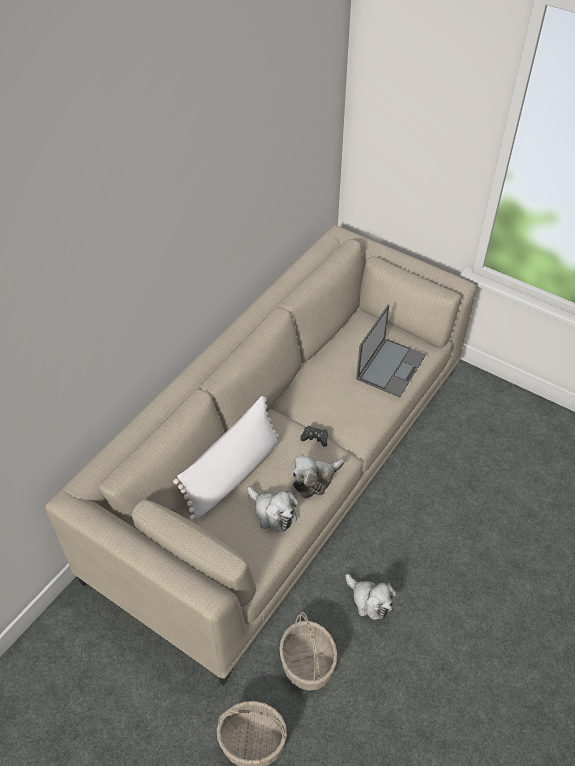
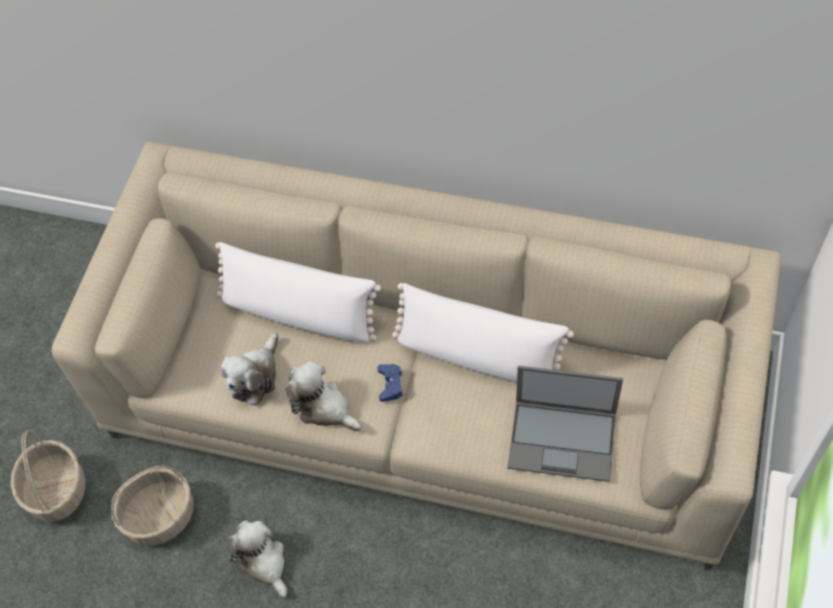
camera: 75 degrees right, 10 degrees up
(315, 388) = (478, 355): none -> white pillow
(315, 438) = (390, 384): black game controller -> blue game controller
(370, 600) = (263, 562): plush toy -> plush toy turned 120 degrees clockwise

